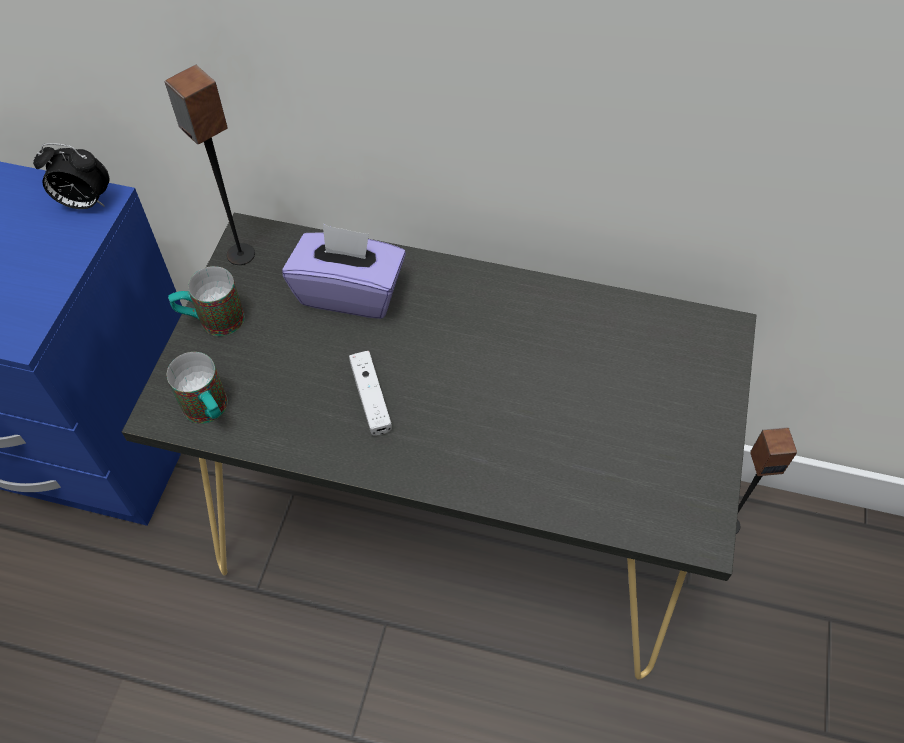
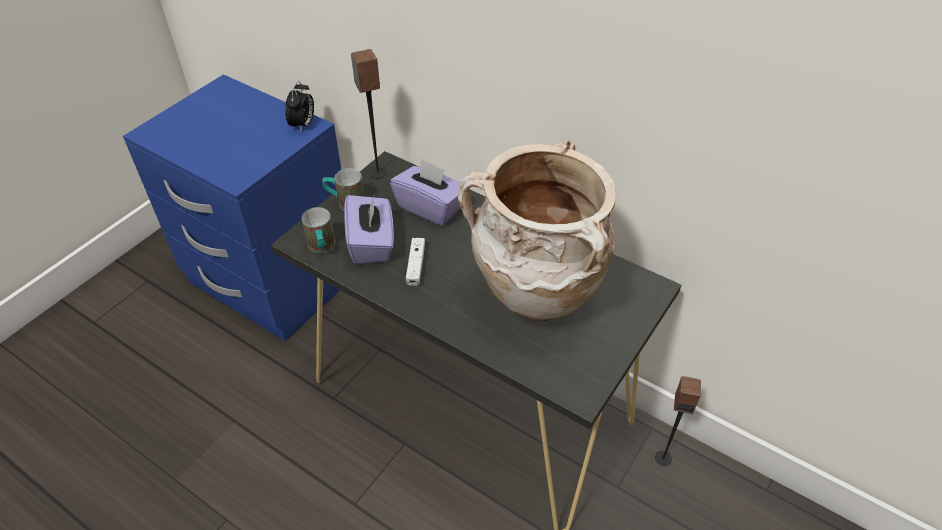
camera: 20 degrees right, 10 degrees down
(84, 203) = (303, 125): alarm clock -> alarm clock turned 105 degrees counterclockwise
(286, 381) = (372, 244): none -> purple tissue box
(570, 401) = (535, 300): none -> beige vase

